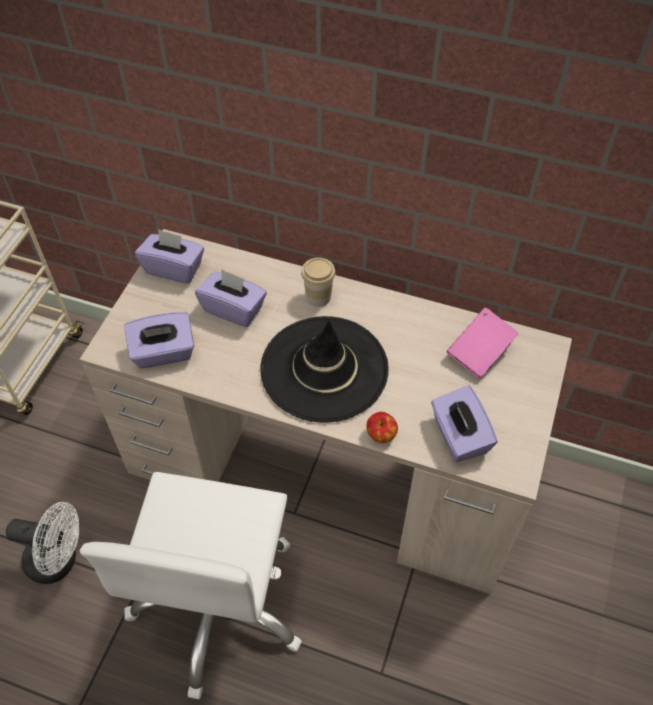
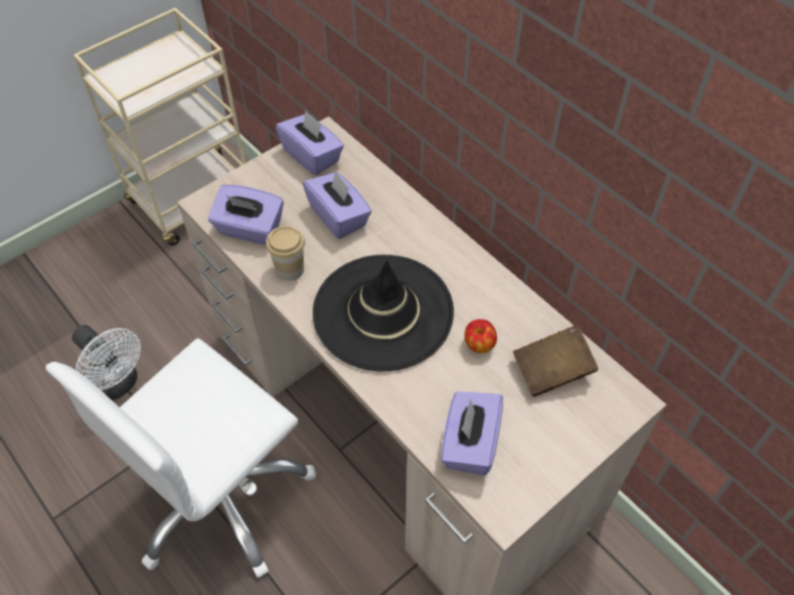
camera: 30 degrees right, 0 degrees up
(318, 297) = (426, 240): cup -> cup (290, 269)
(381, 435) = (392, 403): apple -> apple (479, 345)
(480, 353) = (552, 371): pink book -> brown book

